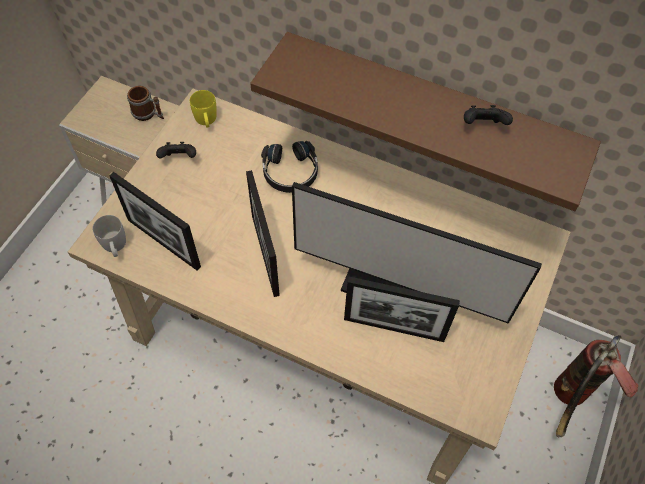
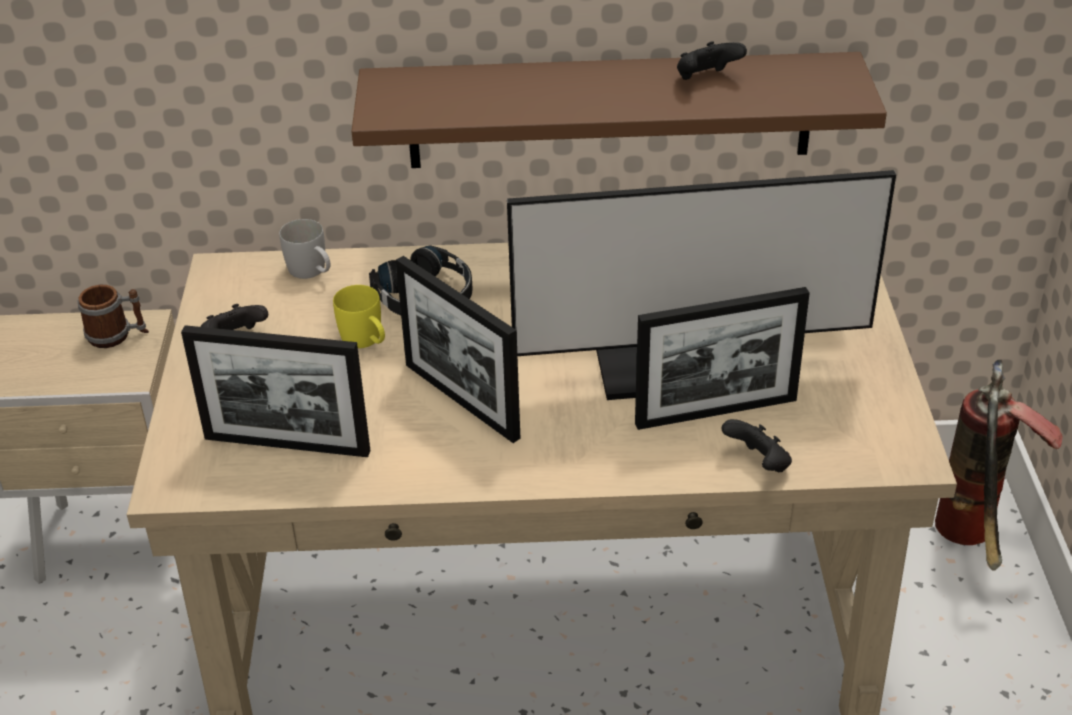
camera: 25 degrees left, 20 degrees down
(115, 247) = (207, 478): white mug -> white mug (312, 272)
(206, 121) = (246, 283): yellow mug -> yellow mug (366, 341)
(393, 376) = (758, 464): none -> black game controller

